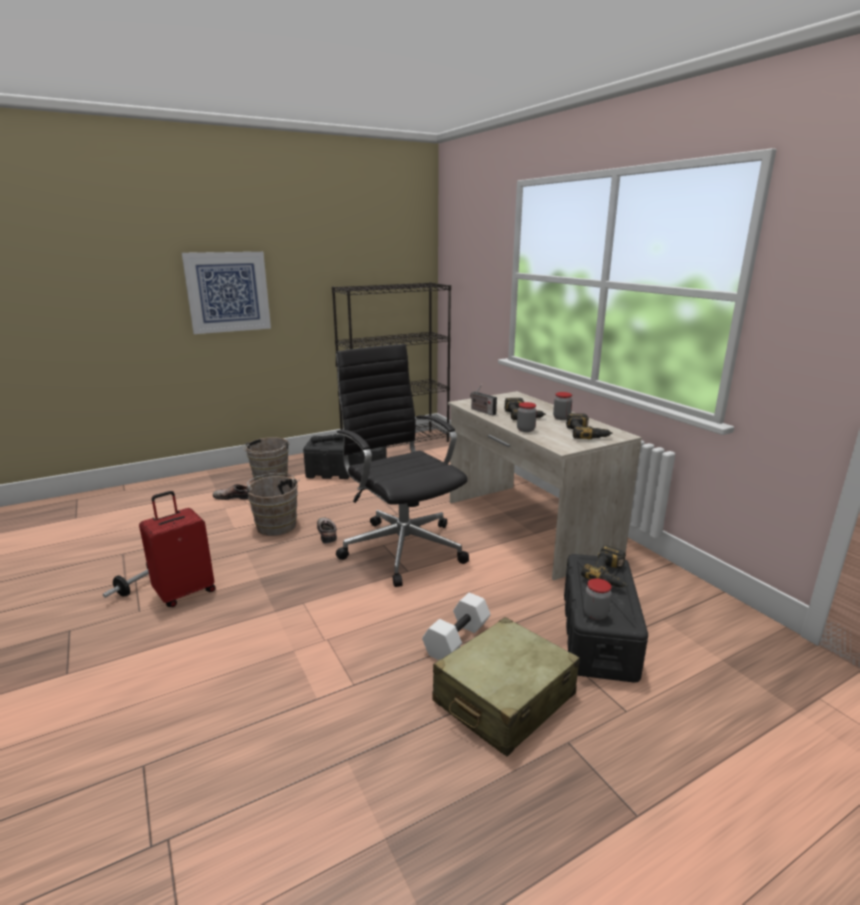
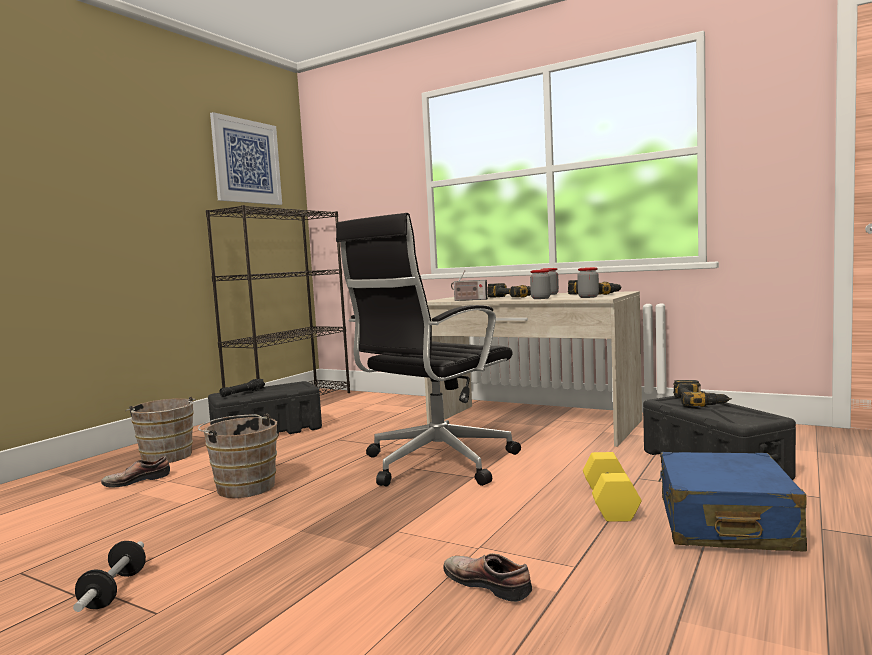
camera: 30 degrees left, 15 degrees down
(185, 592) = (206, 573): red suitcase -> none
(228, 292) = (80, 205): picture -> picture (246, 161)
(328, 533) = (328, 476): shoe -> shoe (489, 583)
(402, 547) = (435, 464): black office chair -> black office chair turned 75 degrees counterclockwise
(456, 638) = (608, 503): white dumbbell -> yellow dumbbell
(504, 699) = (725, 523): beige suitcase -> blue suitcase
(595, 614) = (740, 420): jar -> jar (588, 297)

